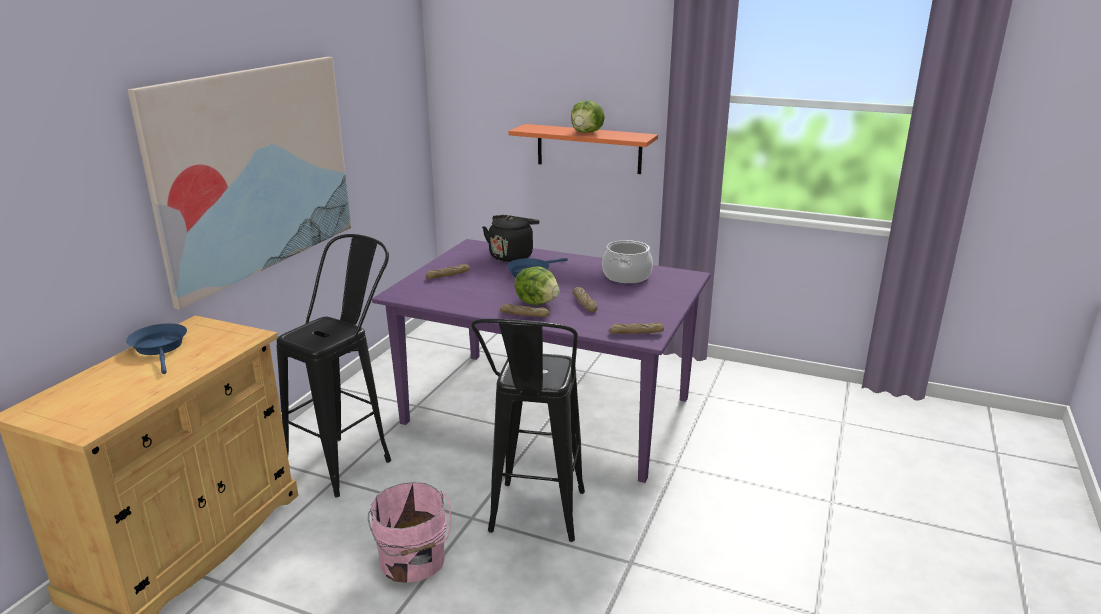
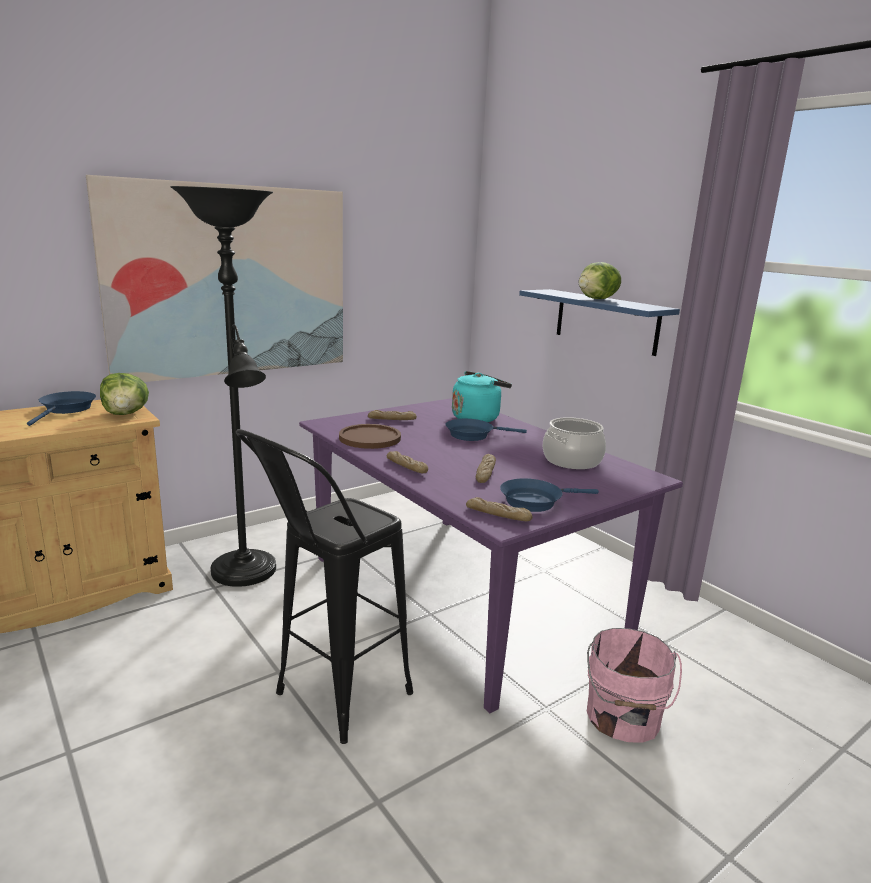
camera: 30 degrees right, 5 degrees down
(350, 458) = (246, 574): black stool -> black floor lamp
(412, 561) = (182, 690): pink bucket -> pink bucket (622, 718)
(457, 298) = (370, 438): none -> brown plate
(512, 256) = (477, 418): black kettle -> turquoise kettle
(537, 302) = (438, 460): lettuce -> lettuce (126, 414)
(589, 149) = (606, 321): orange shelf -> blue shelf
(644, 315) = (535, 501): none -> blue frying pan

